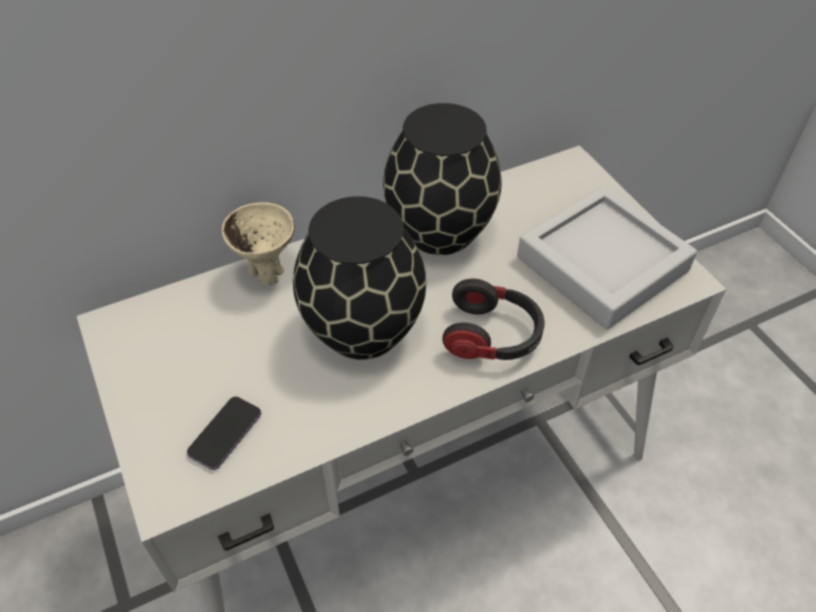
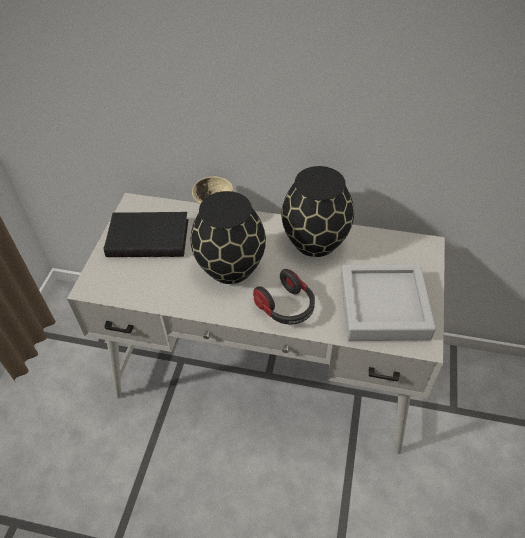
camera: 40 degrees right, 0 degrees up
(191, 359) = (149, 237): none -> black book
(225, 434) = (132, 276): phone -> none

